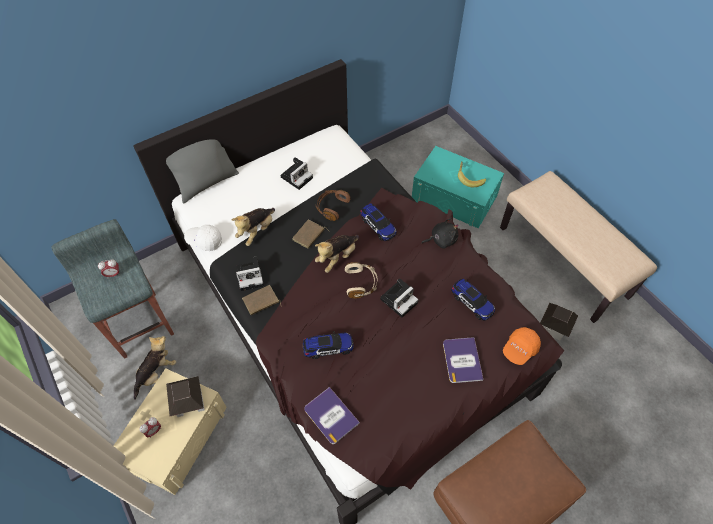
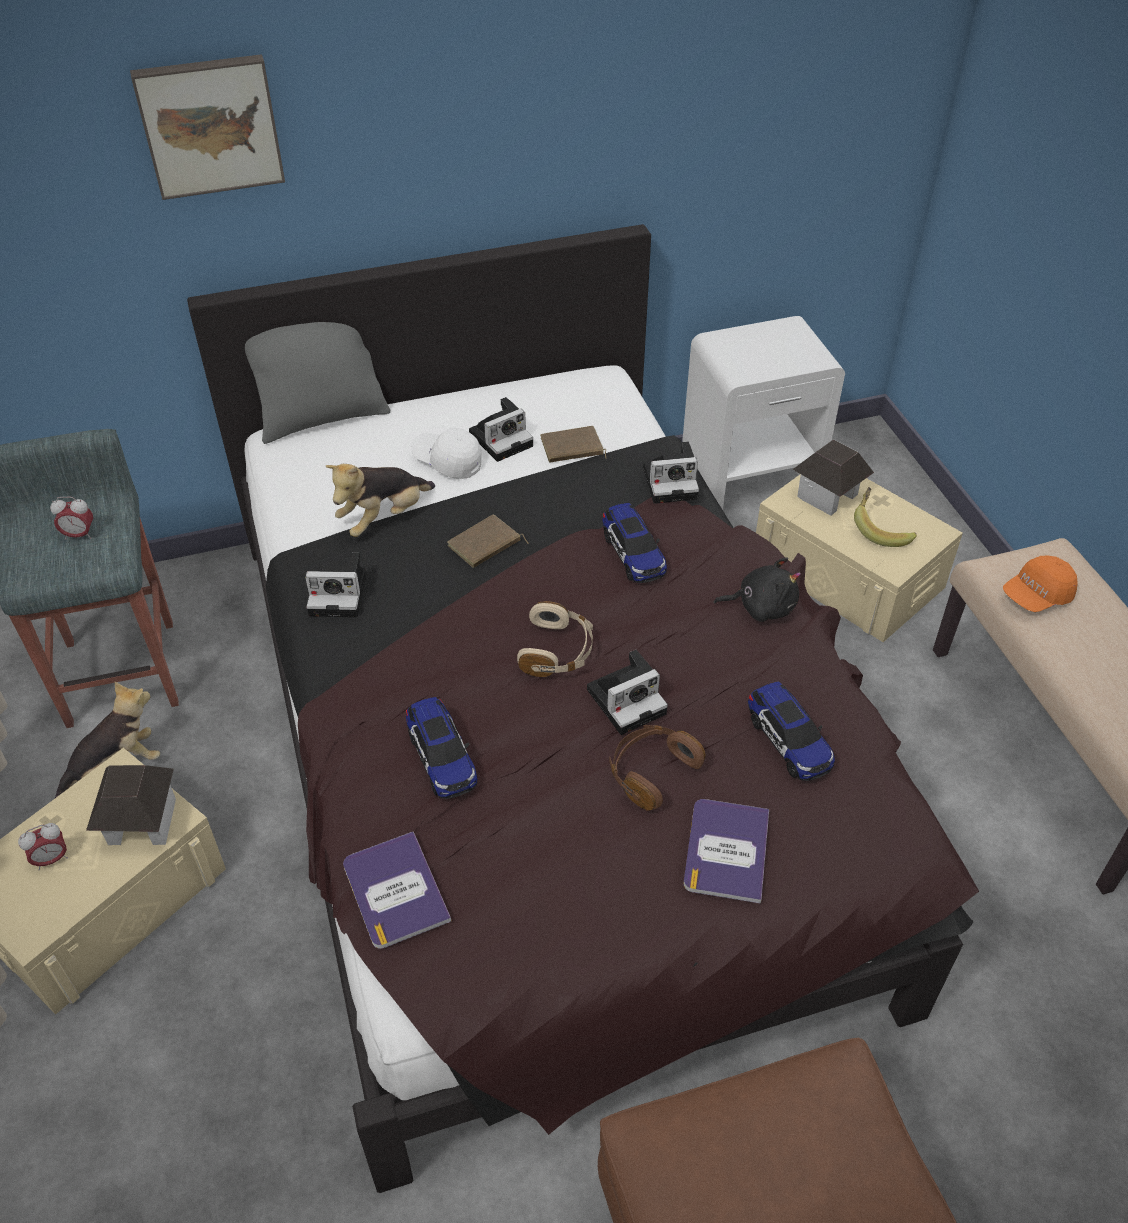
camera: 15 degrees right, 10 degrees down
(131, 62) = (210, 125): none -> picture
(204, 240) = (276, 514): white cap -> white cap (447, 461)
(261, 302) = (339, 643): brown book -> brown book (572, 449)
(328, 348) = (441, 757): toy car -> toy car turned 60 degrees clockwise
(332, 207) = (551, 504): brown headphones -> brown headphones (651, 772)
(337, 257) = (526, 595): plush toy -> none
(383, 184) = (672, 482): none -> camera
(399, 157) = (751, 477): none -> white nightstand
(454, 197) = (847, 572): turquoise storage box -> beige storage box
(520, 349) = (870, 860): orange cap -> orange cap (1036, 596)
(554, 327) = (1002, 881): toy house -> toy house (827, 496)

